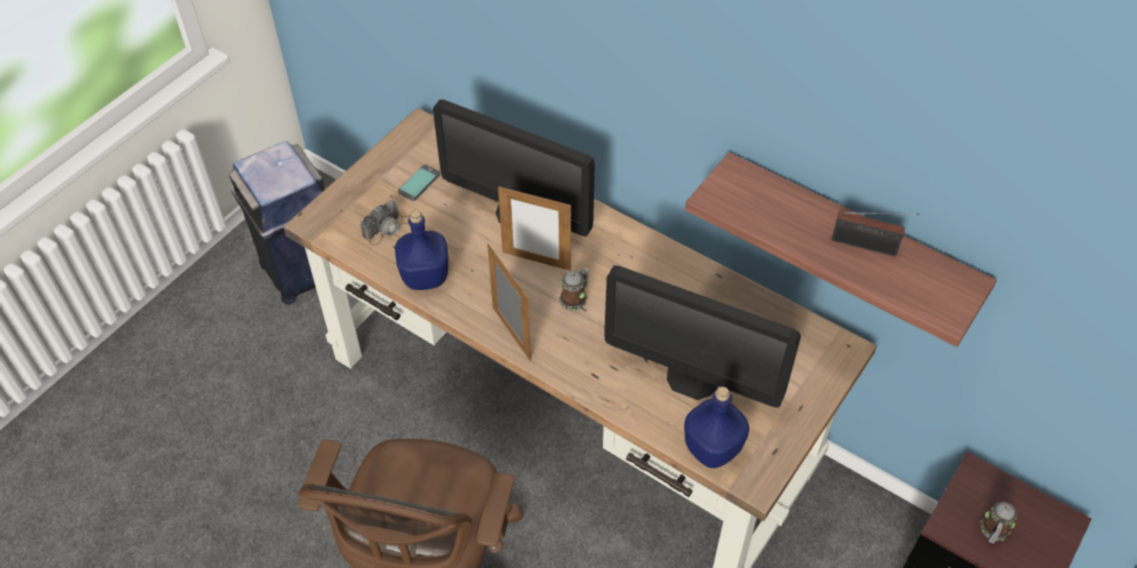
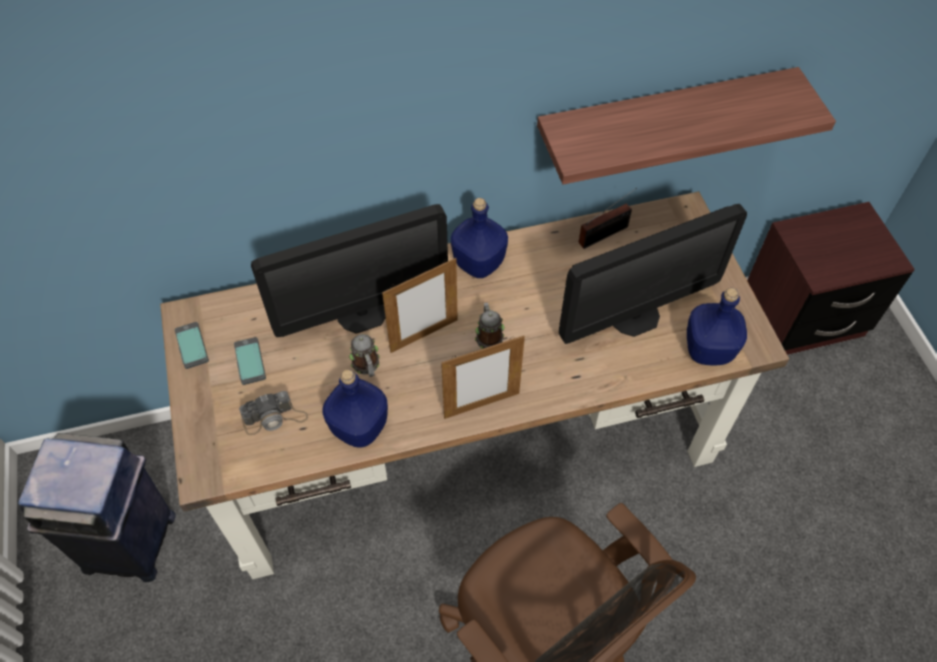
camera: 50 degrees left, 5 degrees up
(389, 227) = (275, 418): camera -> camera turned 75 degrees clockwise
(401, 146) = (191, 346): none -> phone
(511, 333) = (481, 405): picture frame -> picture frame turned 150 degrees clockwise
(635, 248) = (478, 263): none -> blue bottle
(868, 246) = (709, 107): radio -> radio (606, 234)
(993, 532) = (842, 256): mug -> mug (367, 366)

